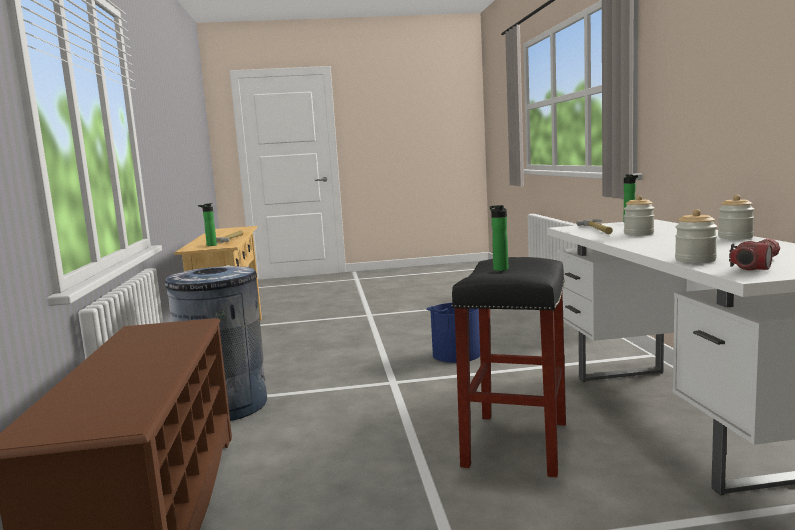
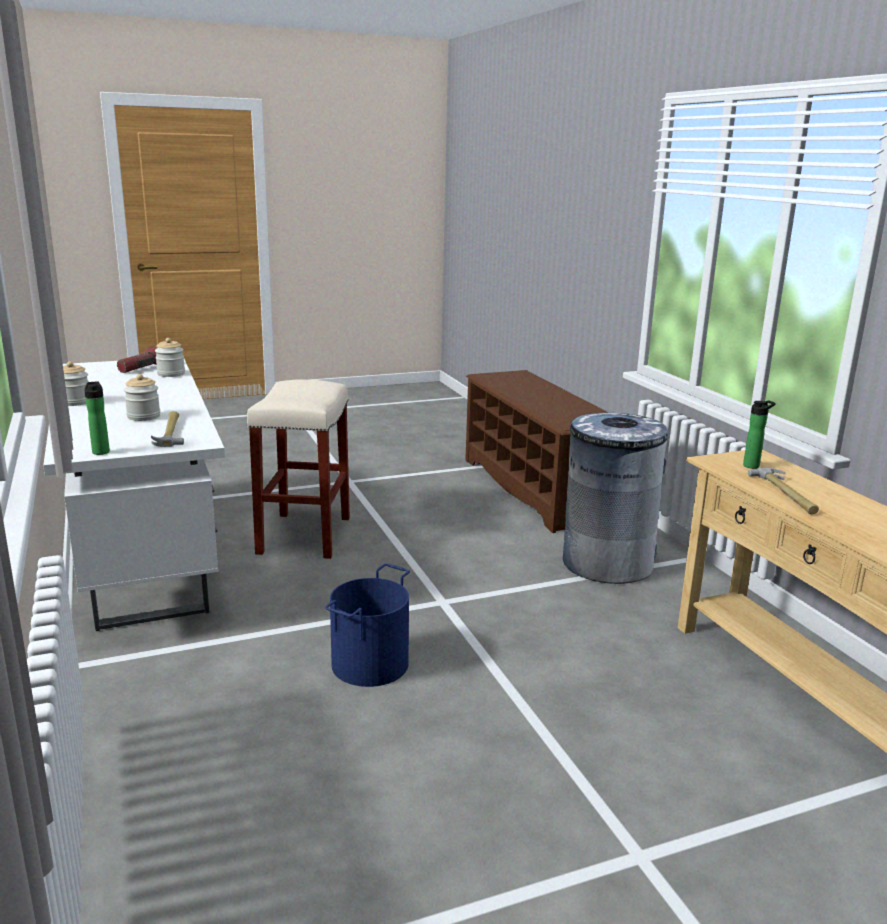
camera: 165 degrees right, 10 degrees up
(499, 269) = (309, 392): bottle -> none
(515, 442) = (305, 536): black stool -> beige stool

